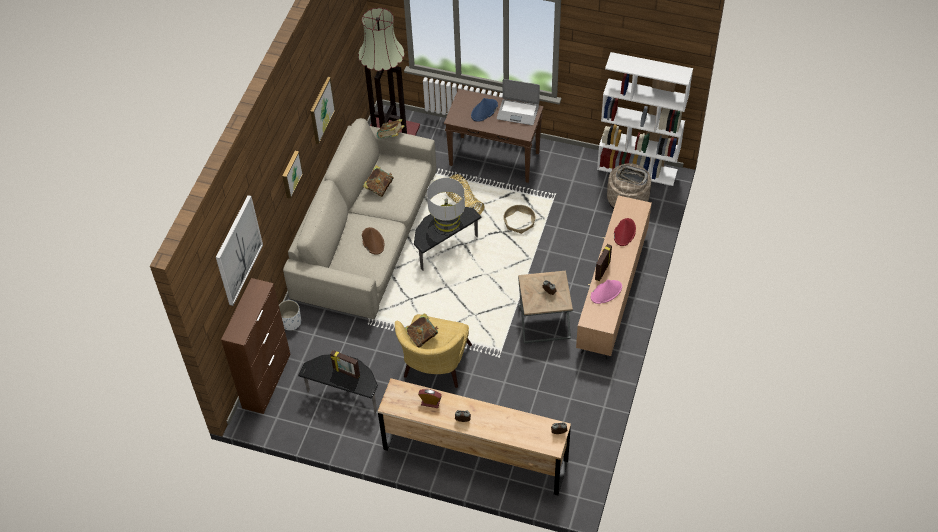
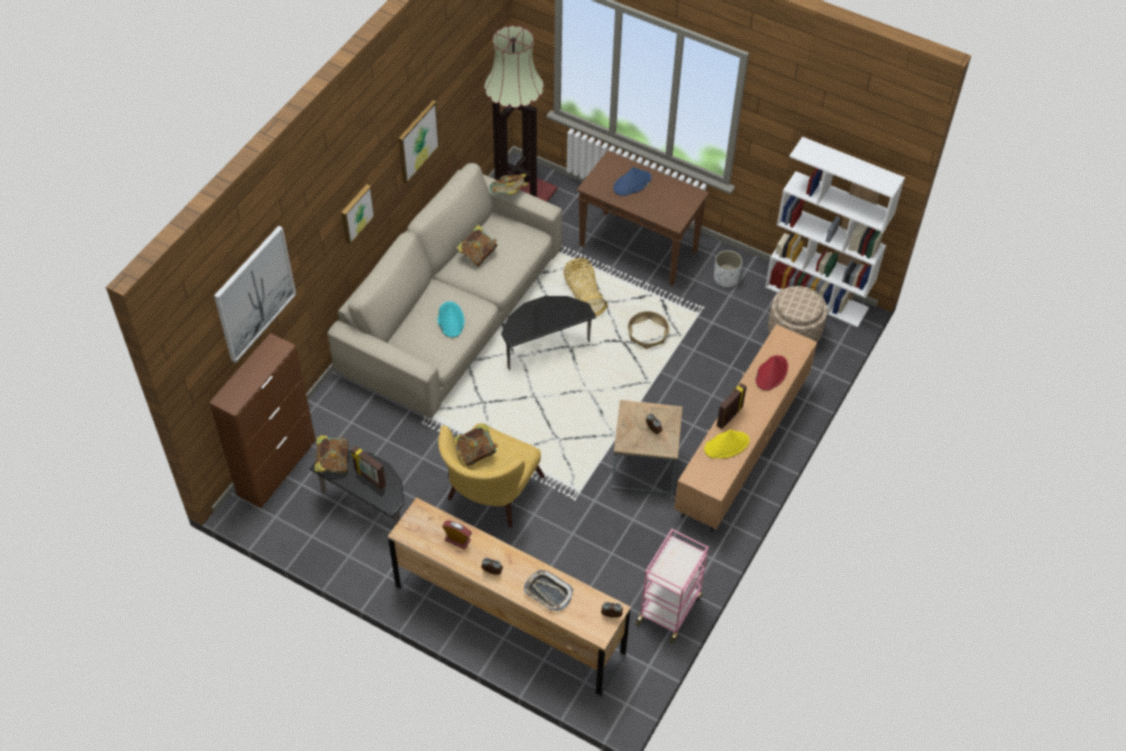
camera: 10 degrees right, 0 degrees up
(291, 322) = (328, 400): white planter -> white planter (726, 278)
(314, 367) = (333, 462): none -> book
(372, 241) = (450, 320): brown hat -> turquoise hat
(447, 221) = (551, 313): grey table lamp -> none
(518, 112) = (674, 193): laptop -> none
(590, 421) = (669, 608): none -> pink cart
(606, 292) = (727, 445): pink hat -> yellow hat
(631, 177) = (801, 305): tray -> tray (548, 592)

